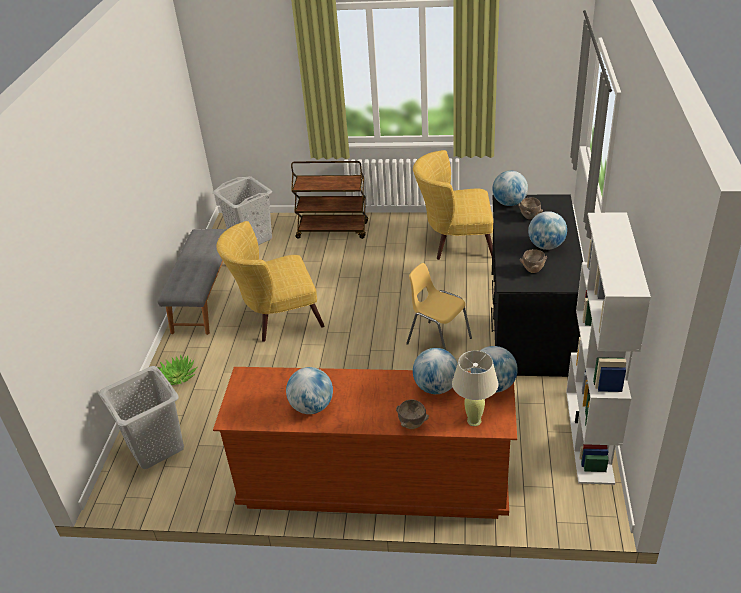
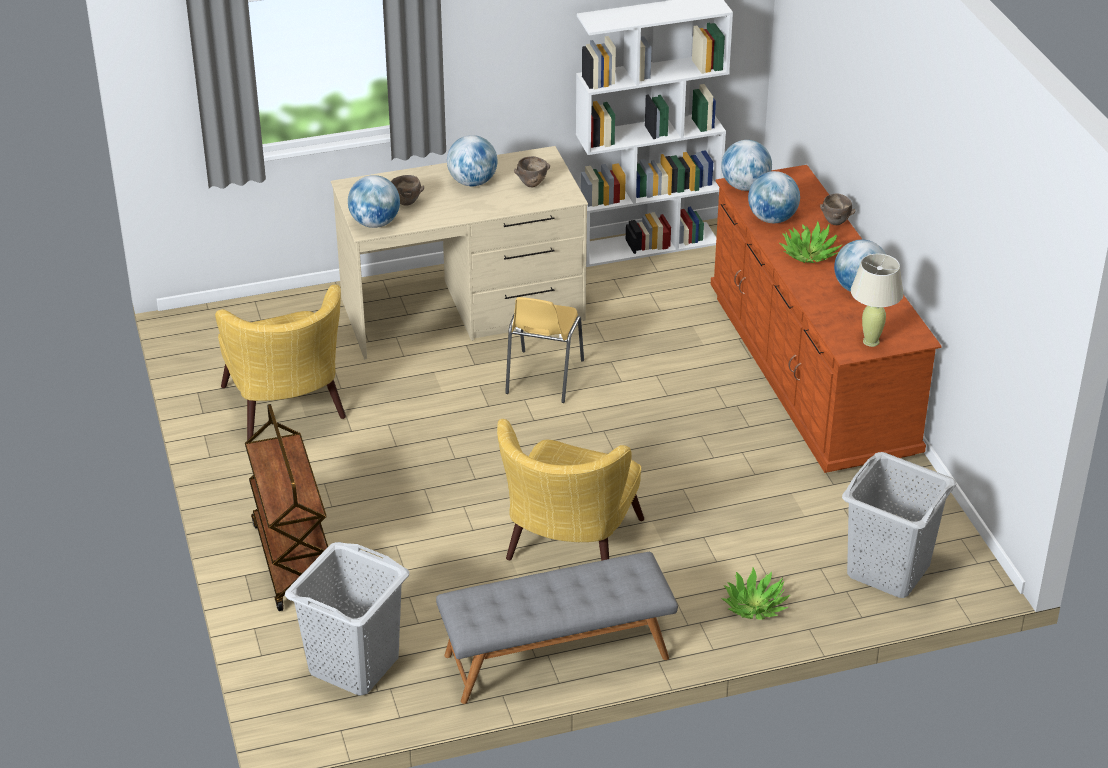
camera: 115 degrees left, 0 degrees up
(276, 317) = (568, 549): yellow armchair -> yellow armchair turned 60 degrees clockwise
(374, 393) = (809, 254): none -> potted plant
(474, 421) = (802, 189): beige table lamp -> beige table lamp (871, 341)
(530, 321) = (463, 310): black desk -> beige desk

